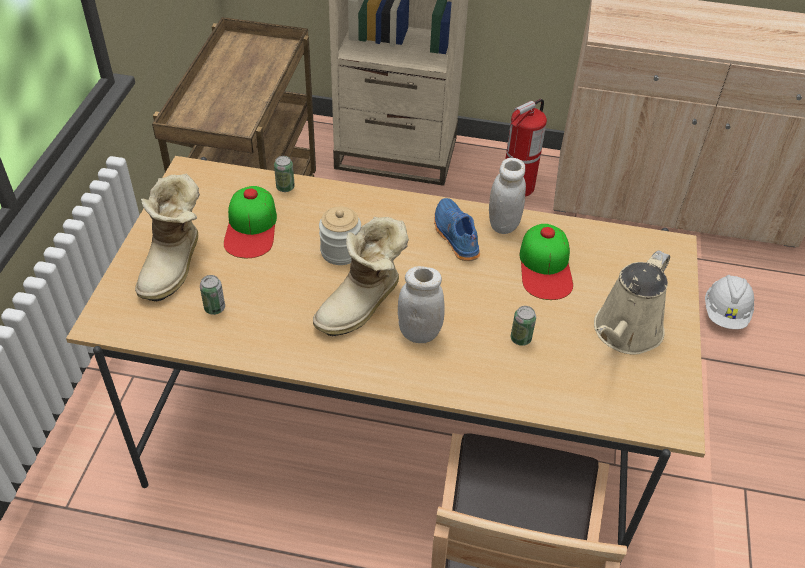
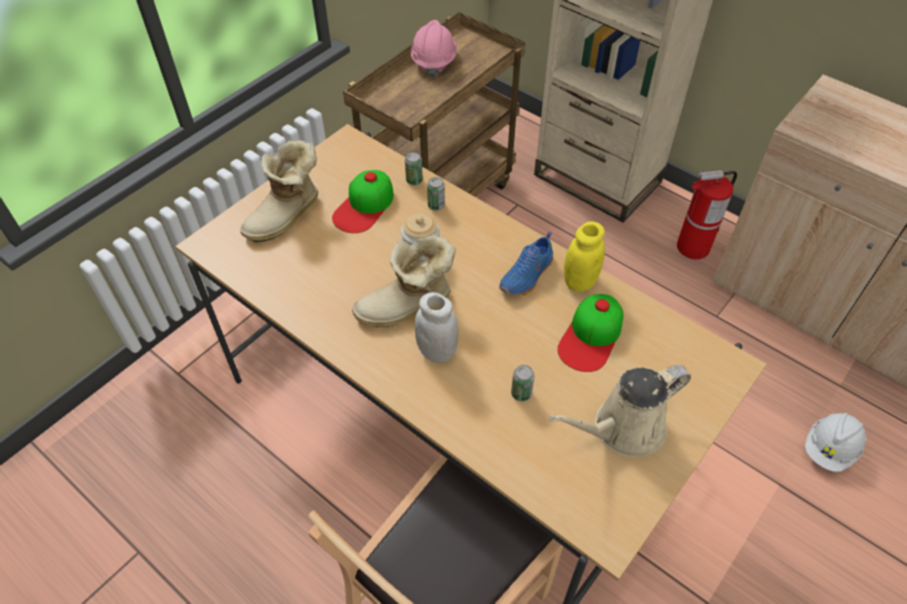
camera: 30 degrees right, 5 degrees up
(214, 308) = (292, 264): can -> can (436, 205)
(223, 71) = (433, 61): none -> pink hard hat
(454, 236) = (527, 276): blue shoe -> blue shoe turned 150 degrees counterclockwise
(503, 224) = (579, 281): white jar -> yellow jar

